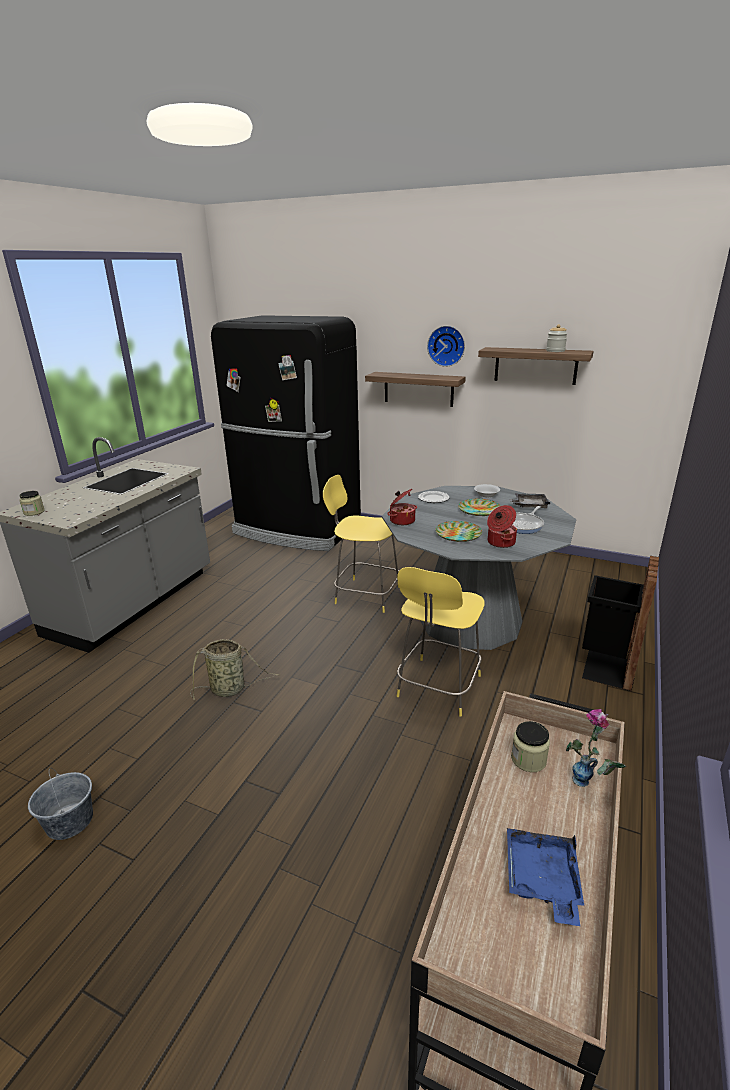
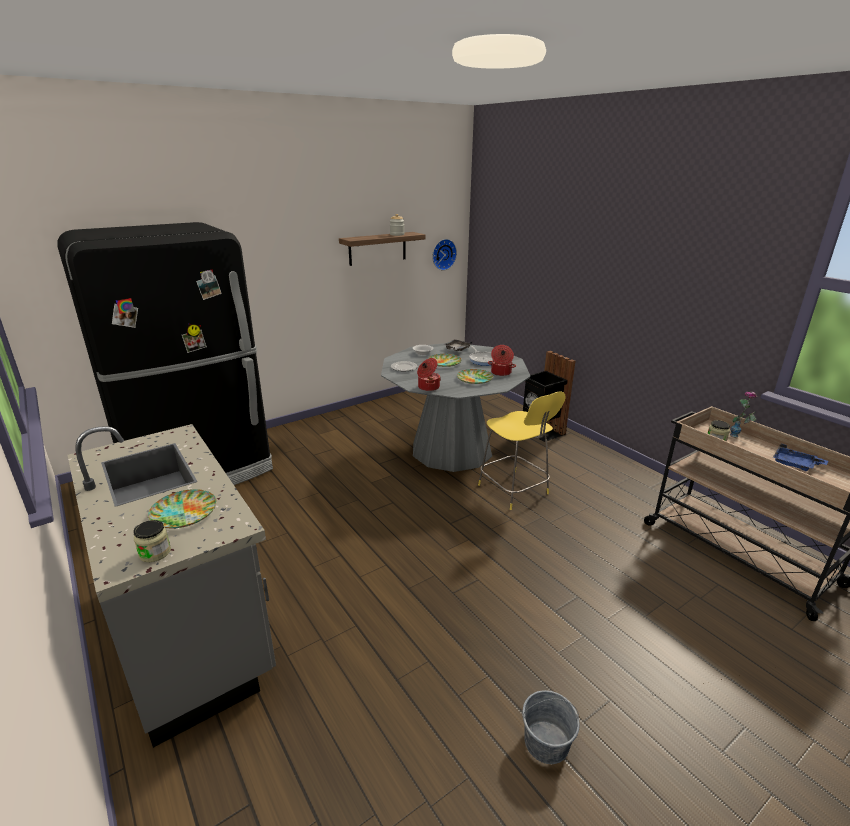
camera: 60 degrees left, 0 degrees up
(80, 504) = (183, 513): none -> plate
(230, 689) = (433, 589): basket -> none
(365, 594) = (368, 477): yellow stool -> none
(418, 389) = (284, 285): shelf -> none
(446, 345) = (306, 241): wall clock -> wall clock (443, 254)

